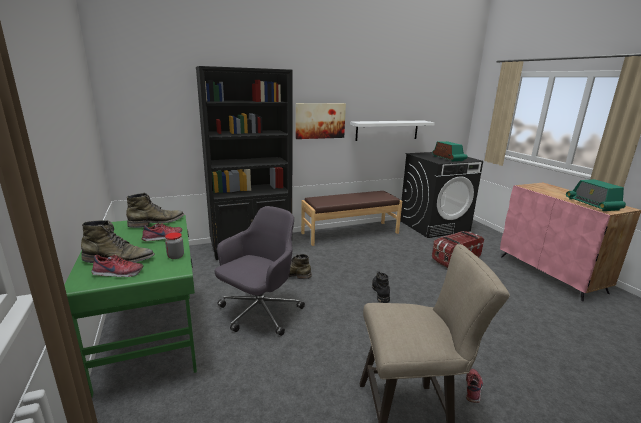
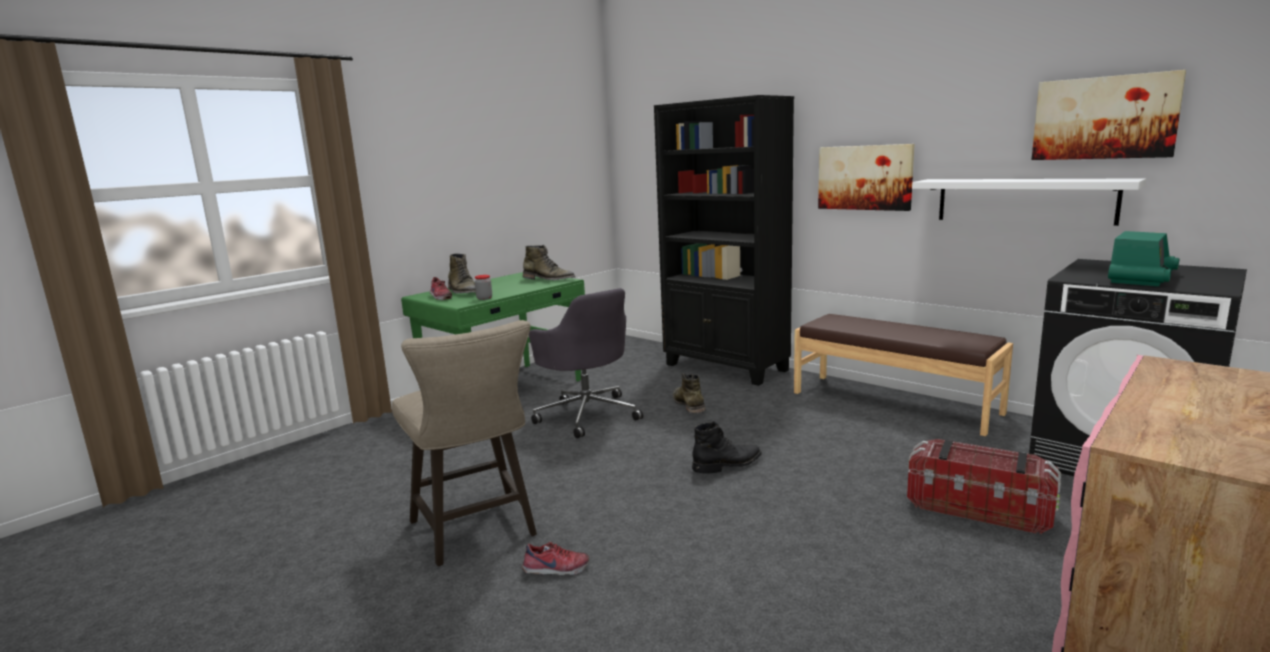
camera: 65 degrees right, 5 degrees down
(163, 238) = (517, 288): shoe -> none
(259, 313) = (587, 414): grey office chair -> grey office chair turned 45 degrees clockwise
(412, 96) = (1104, 118): none -> picture
(592, 204) = (1168, 429): radio -> none

